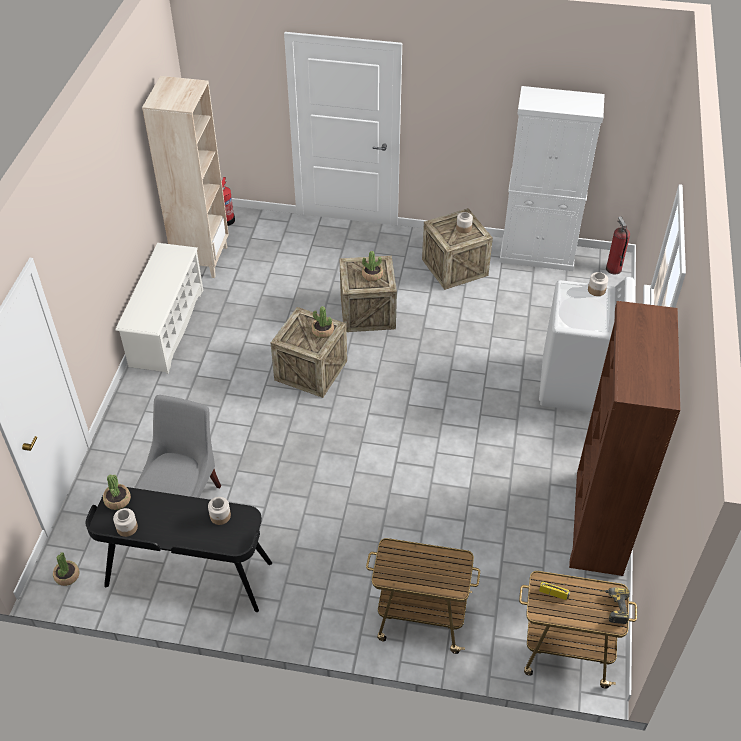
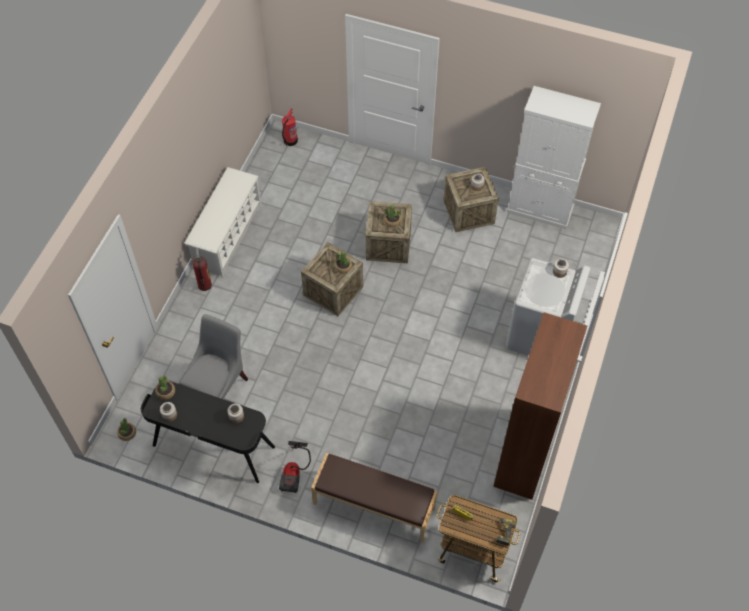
camera: 10 degrees right, 10 degrees up
(202, 259) = (265, 176): beige bookcase -> none
(305, 591) = (294, 472): none -> vacuum cleaner
(420, 617) = (374, 506): cart -> brown bench
(613, 269) = (600, 232): fire extinguisher -> fire extinguisher (204, 285)

